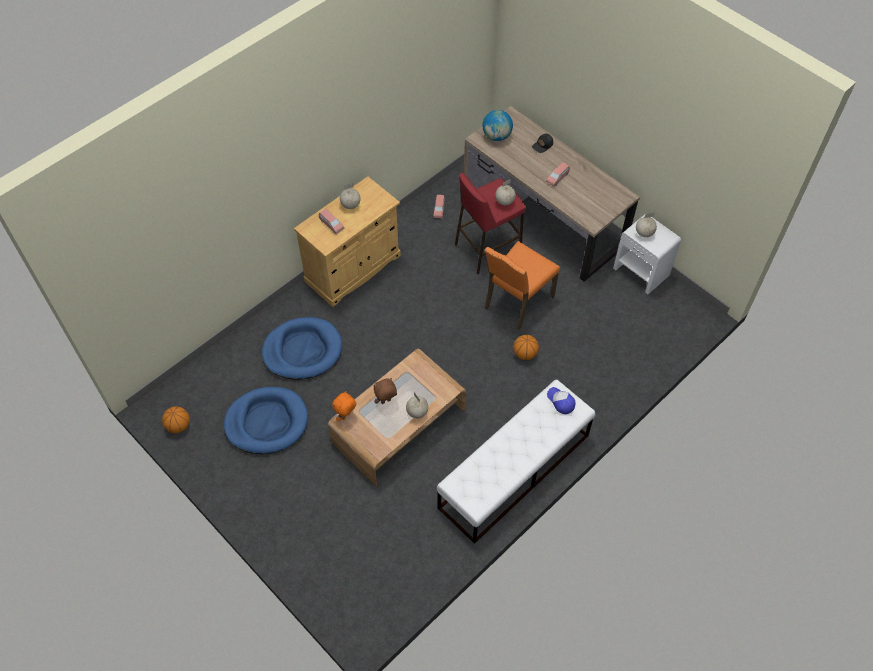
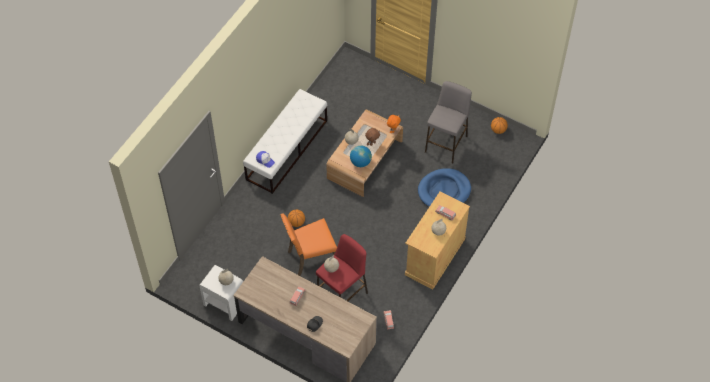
camera: 165 degrees right, 0 degrees up
(267, 422) = (446, 144): blue dog bed -> grey stool
(497, 136) = (352, 324): globe -> globe (360, 162)
(516, 302) = (310, 258): orange chair -> orange chair turned 135 degrees counterclockwise

